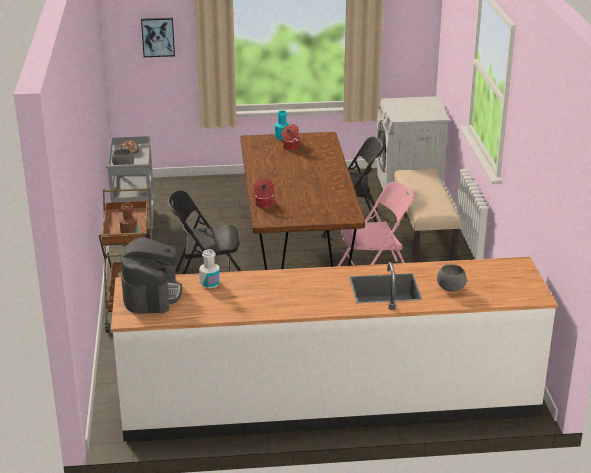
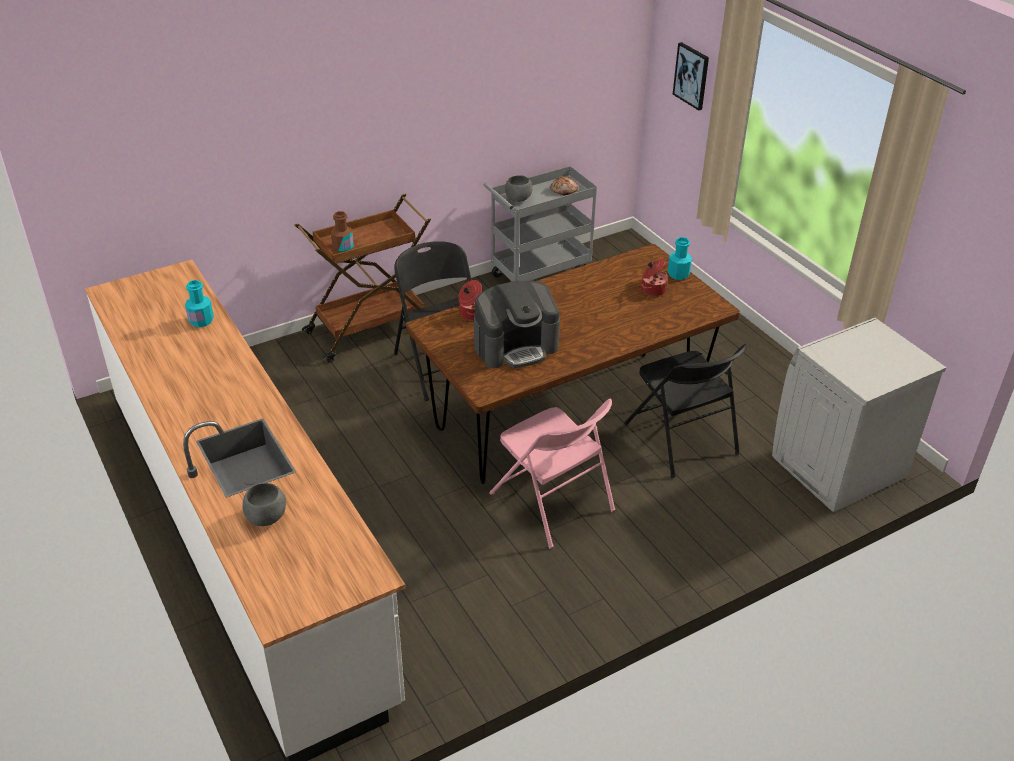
camera: 65 degrees right, 10 degrees up
(151, 294) = (163, 291): coffee machine -> coffee machine (516, 346)
(210, 283) = (201, 321): white bottle -> turquoise bottle
(424, 235) = (710, 520): beige bench -> none

